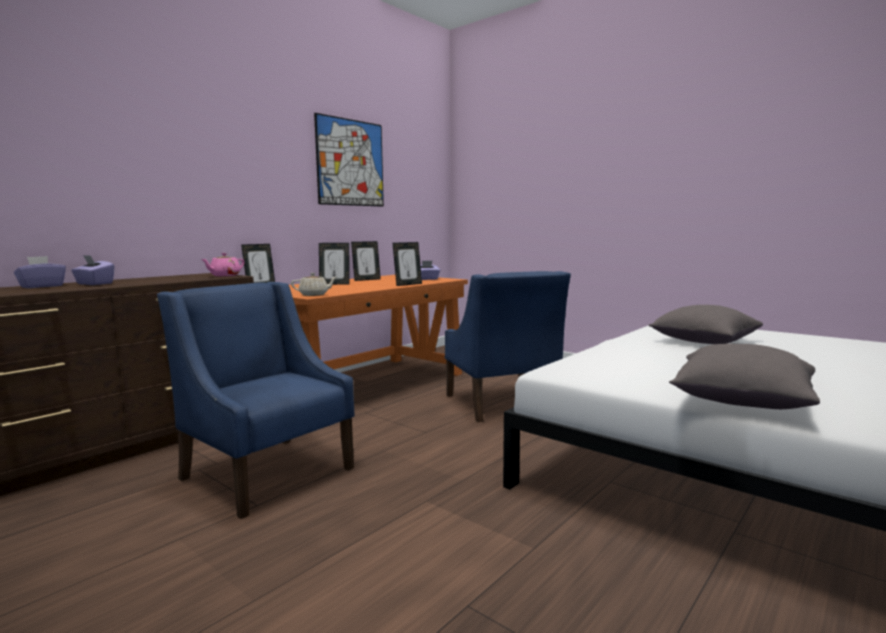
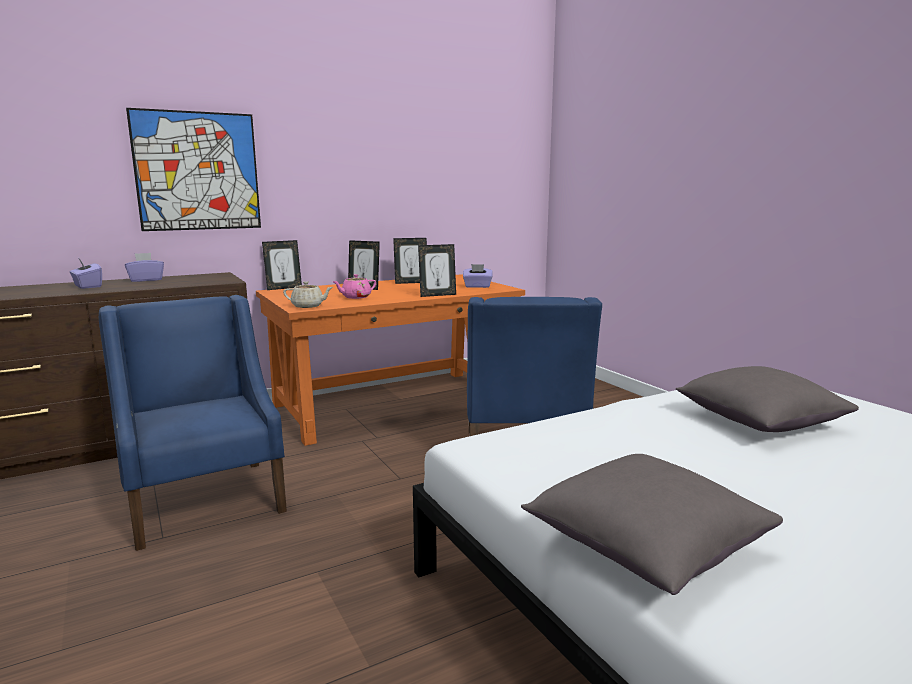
camera: 20 degrees right, 5 degrees up
(42, 286) = (41, 287): purple tissue box -> purple tissue box (146, 280)
(224, 275) = (222, 279): pink teapot -> pink teapot (355, 297)
(350, 163) = (403, 143): picture -> picture (197, 171)

